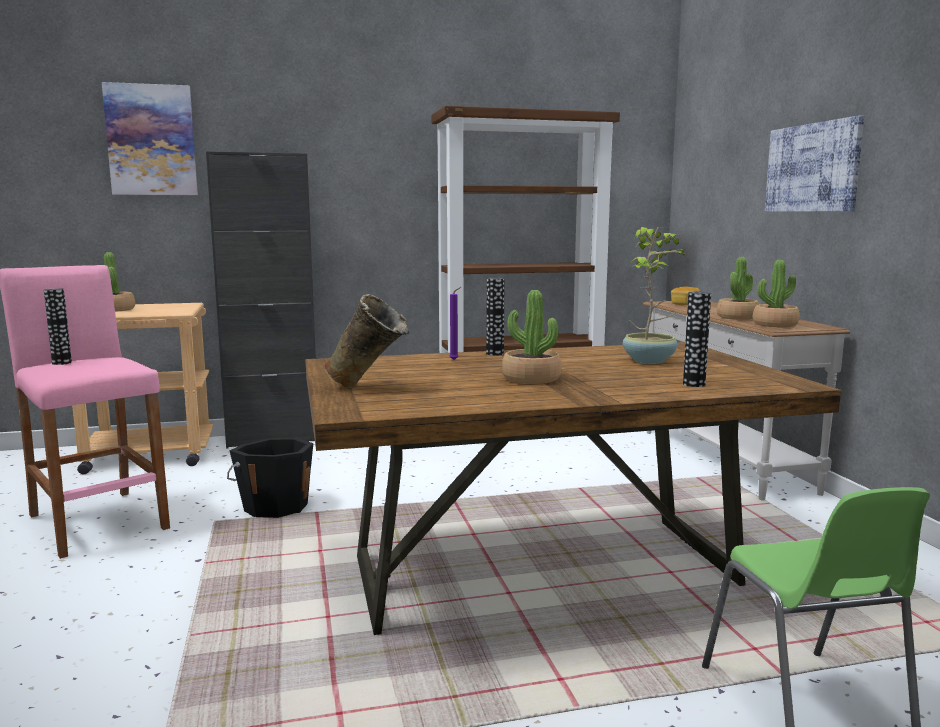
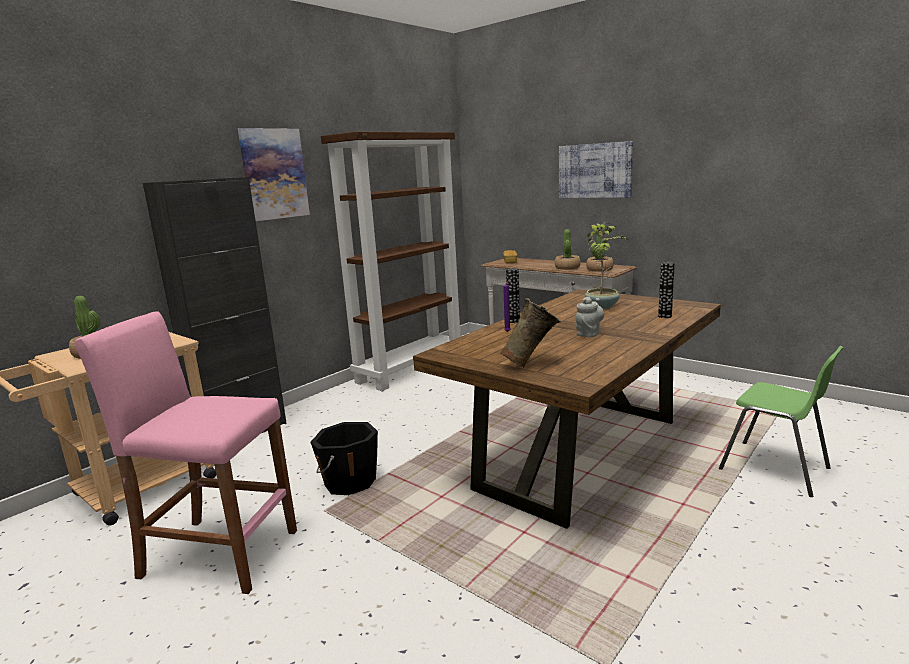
camera: 35 degrees left, 5 degrees up
(62, 363) = (180, 416): vase -> none
(151, 140) = (77, 172): picture -> picture (274, 174)
(531, 379) = (589, 333): potted plant -> grey teapot

